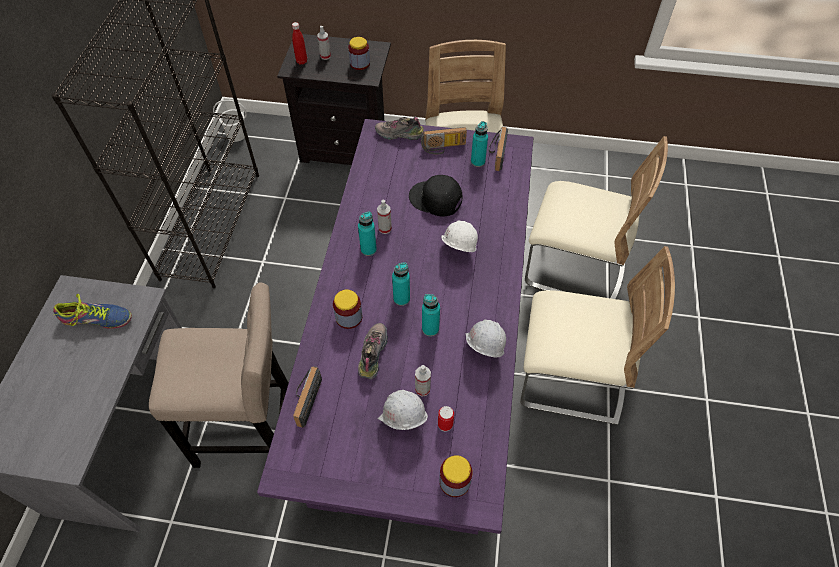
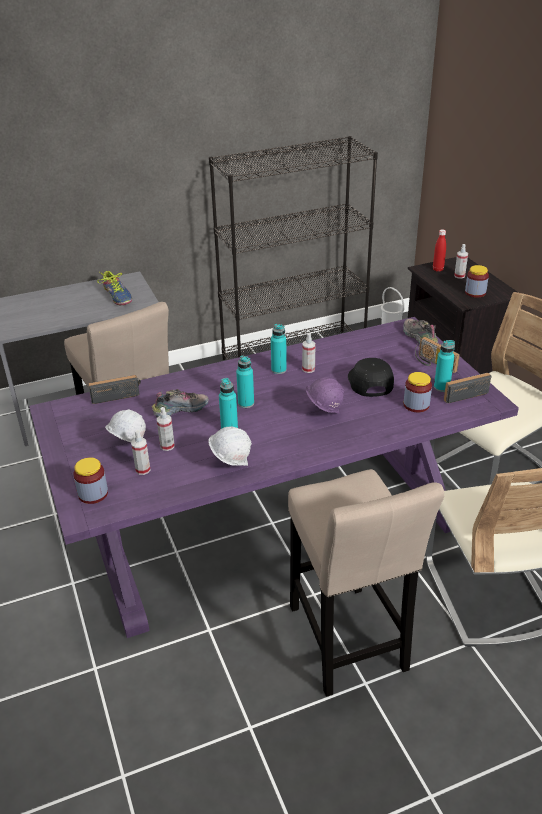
camera: 60 degrees right, 20 degrees down
(349, 317) = (204, 386): jar -> jar (416, 405)
(445, 424) = (143, 470): can -> spray bottle
(457, 252) = (323, 413): white hard hat -> purple hard hat
(570, 377) = (348, 644): beige chair -> beige stool

